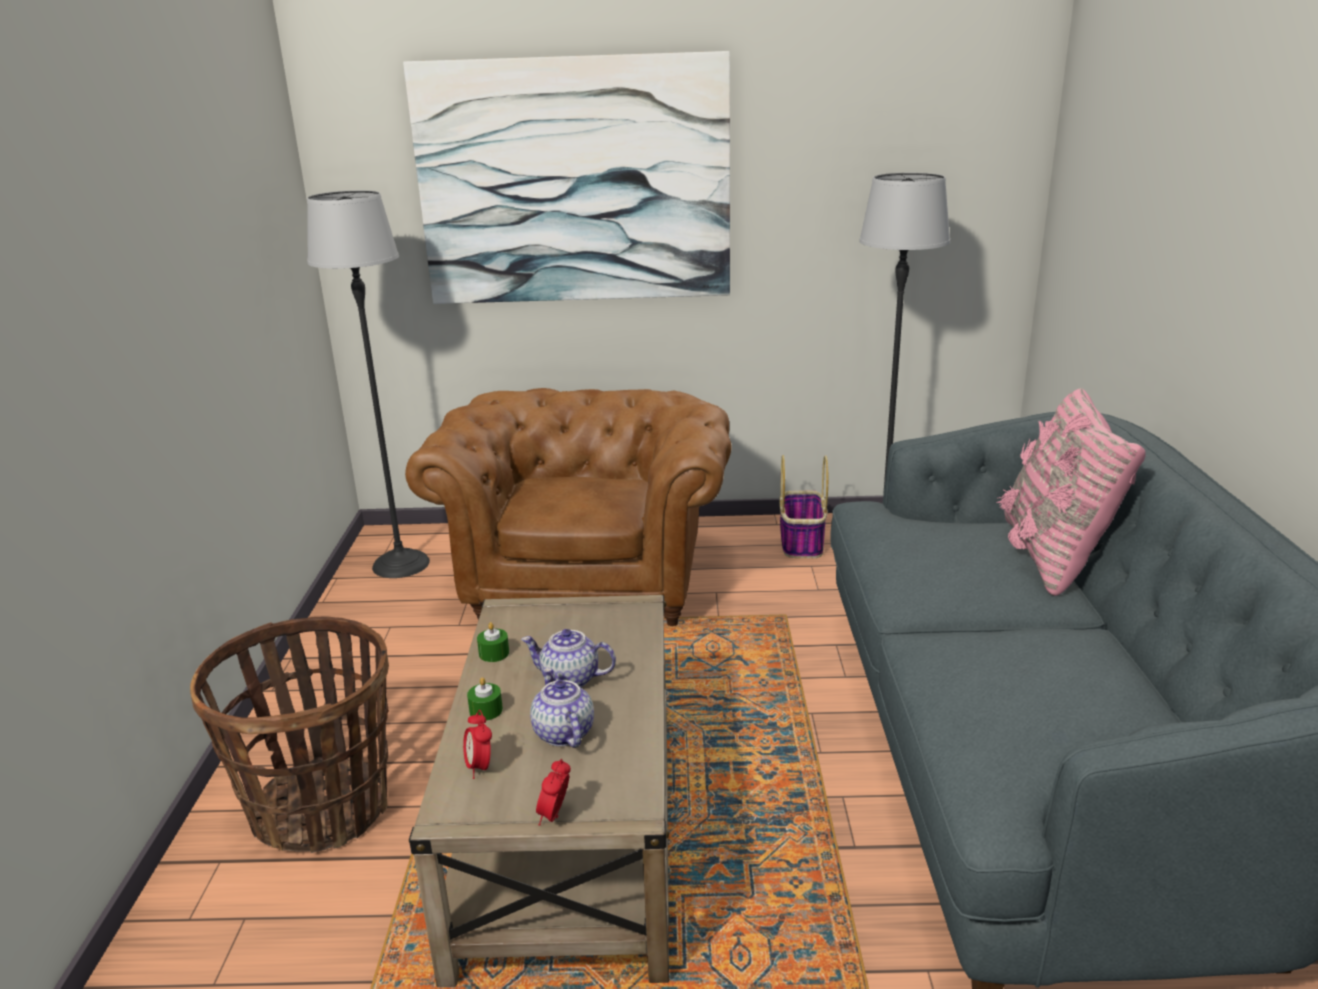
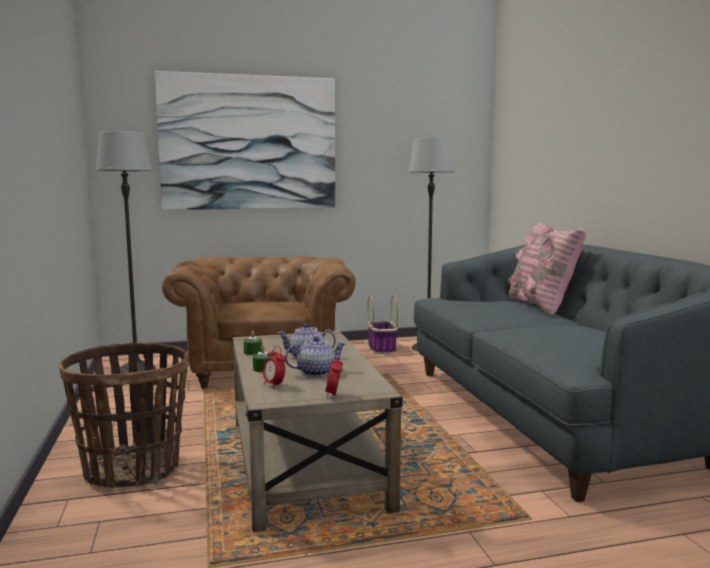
camera: 15 degrees left, 15 degrees down
(562, 733) = (316, 372): teapot -> teapot turned 105 degrees clockwise

